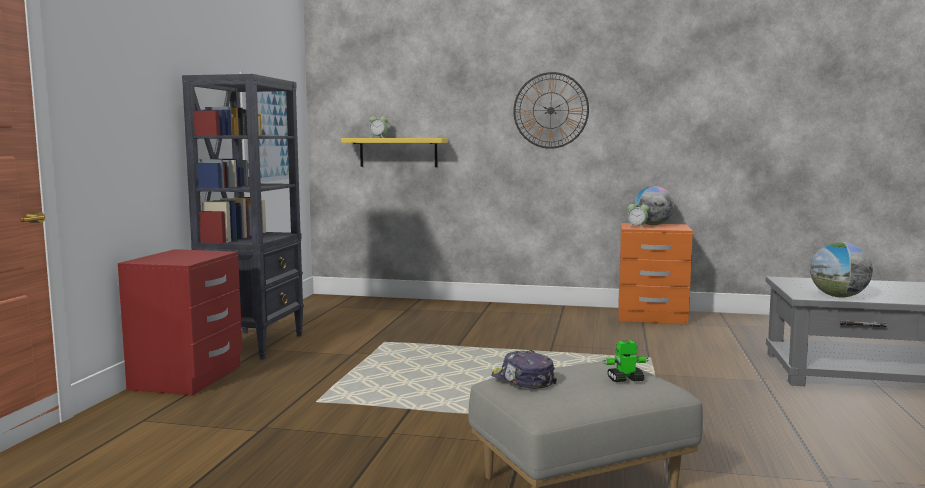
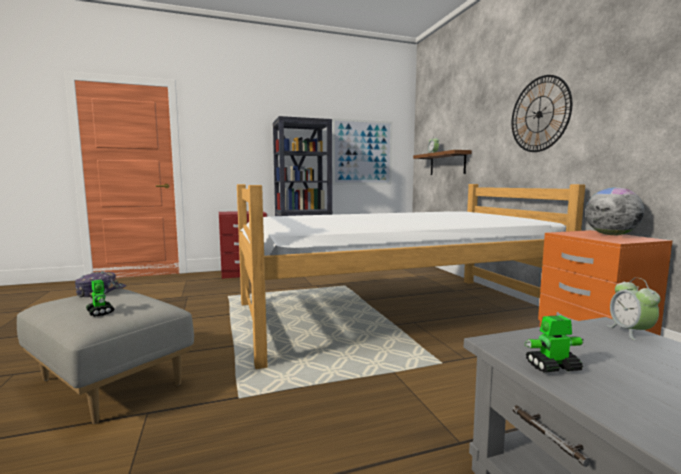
camera: 60 degrees right, 0 degrees up
(398, 152) = (447, 163): yellow shelf -> brown shelf
(516, 344) = (396, 312): none -> bed
(637, 227) = (571, 233): alarm clock -> alarm clock (630, 332)
(838, 296) = (552, 367): globe -> toy robot

